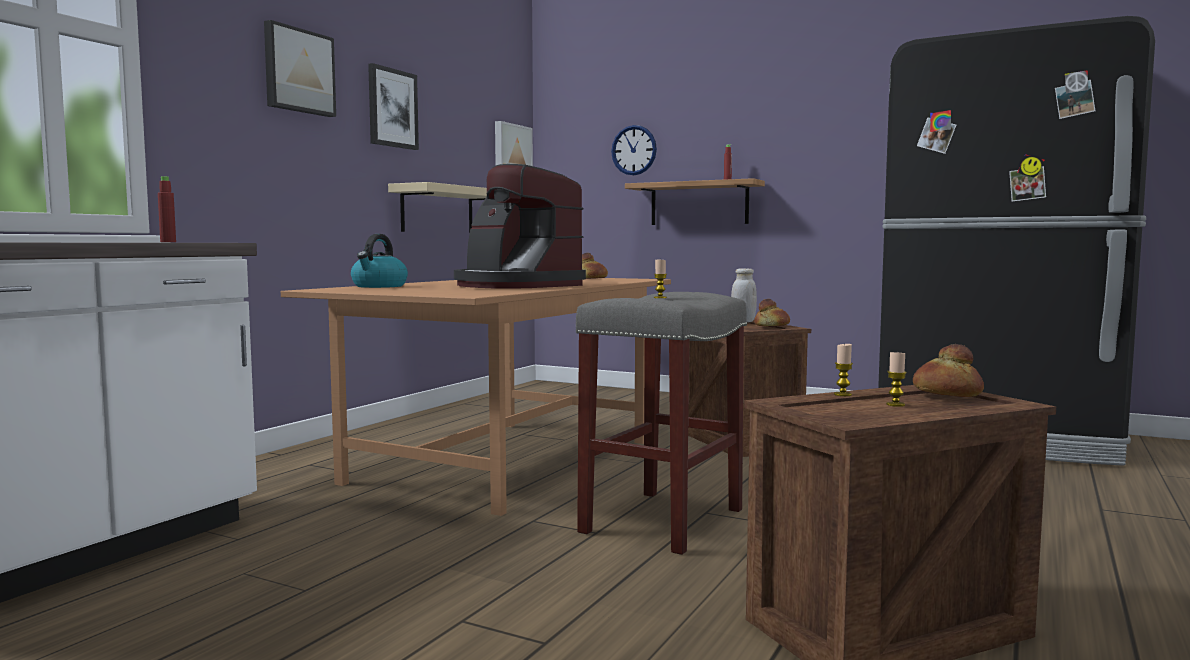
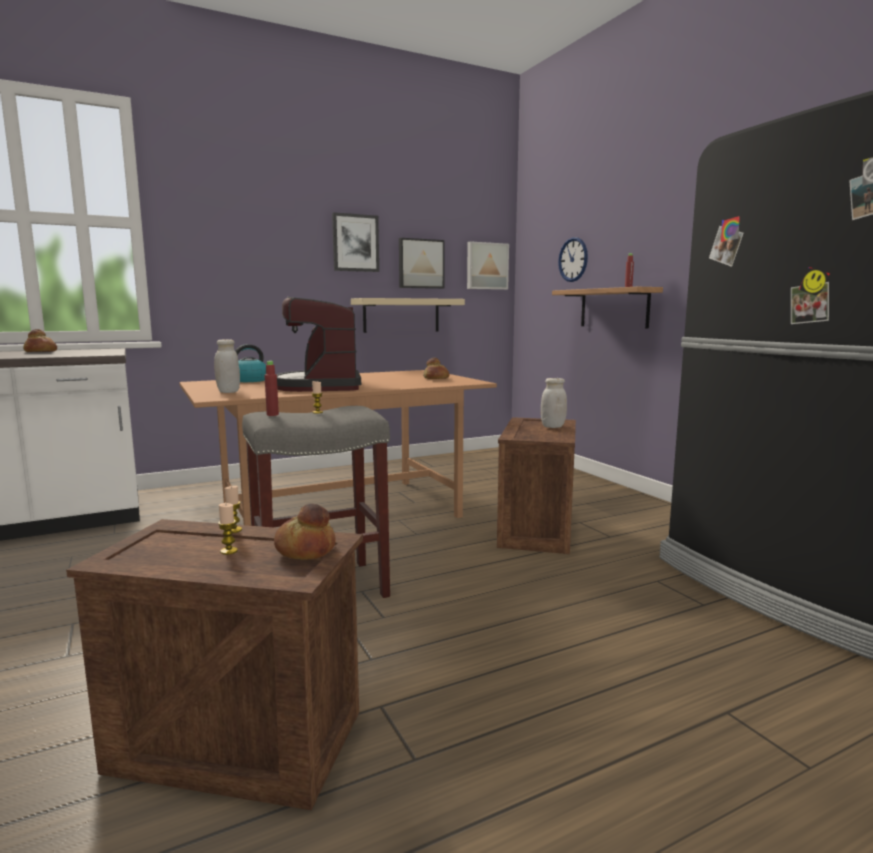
camera: 35 degrees right, 5 degrees up
(168, 242) = (93, 352): red bottle -> red bottle (272, 415)
(298, 71) = (267, 226): picture -> picture (420, 264)
(442, 292) = (228, 392): none -> white jar
(771, 326) = (553, 435): bread -> bread (40, 352)

